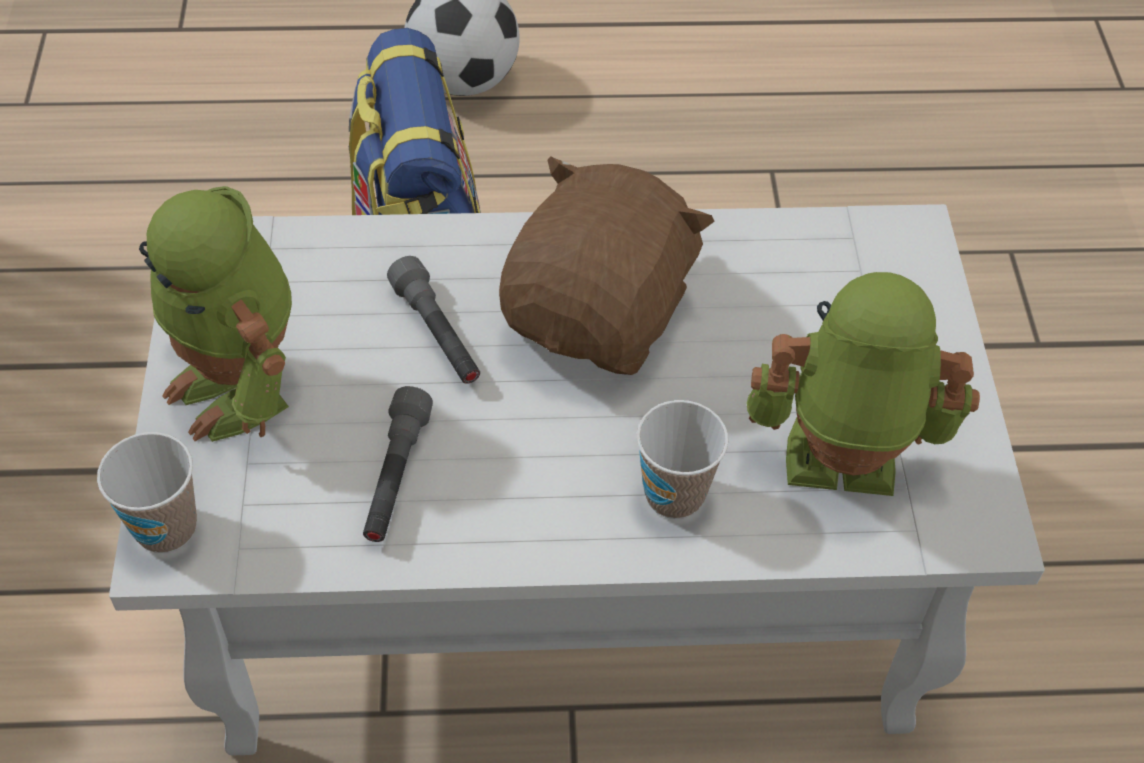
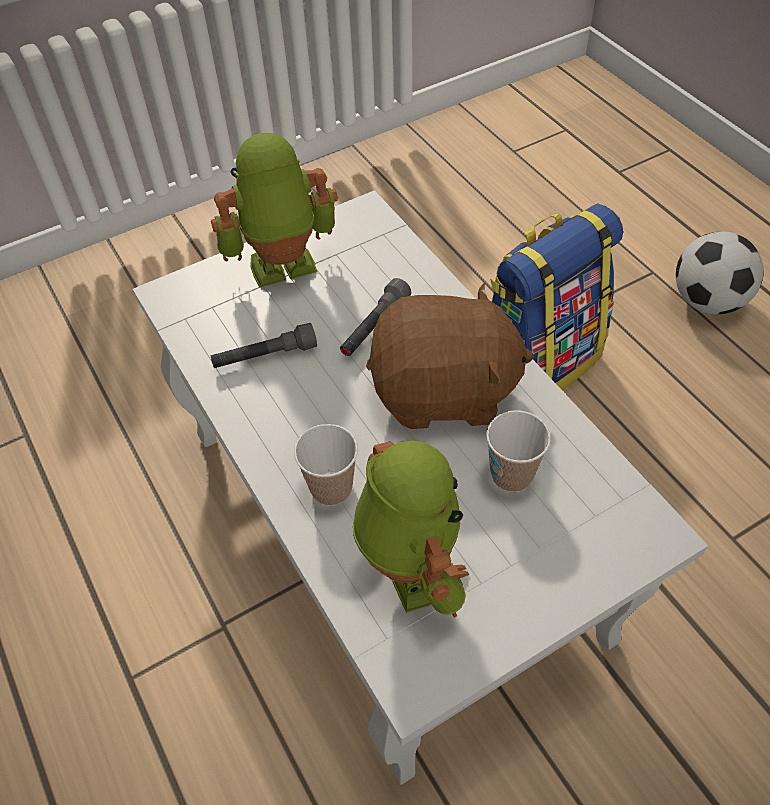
camera: 65 degrees right, 0 degrees up
(166, 528) = (181, 287): cup -> cup (511, 475)
(241, 387) = (283, 269): toy robot -> toy robot turned 45 degrees clockwise

